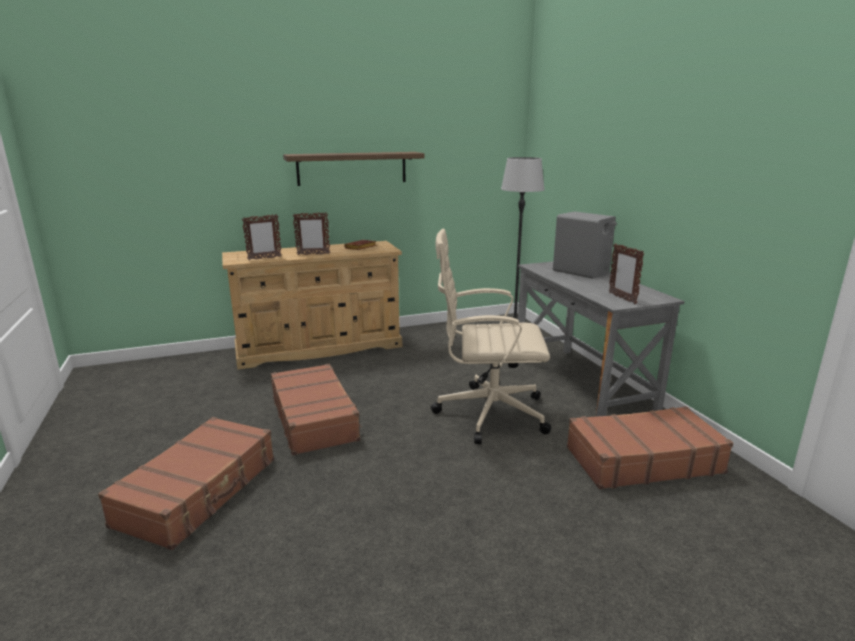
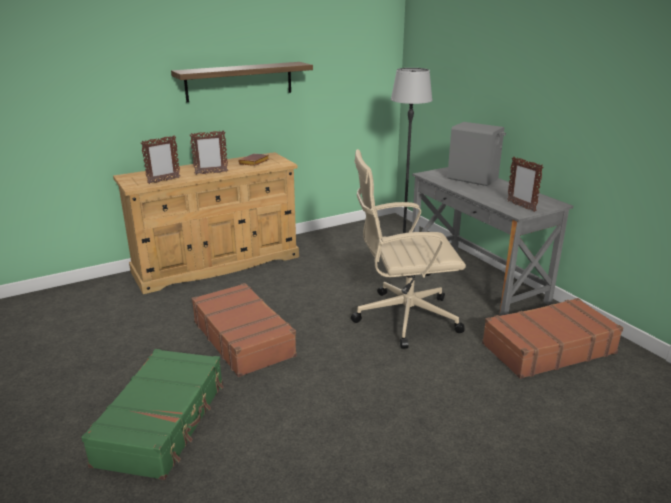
camera: 10 degrees left, 5 degrees up
(199, 491) = (163, 422): brown suitcase -> green suitcase

